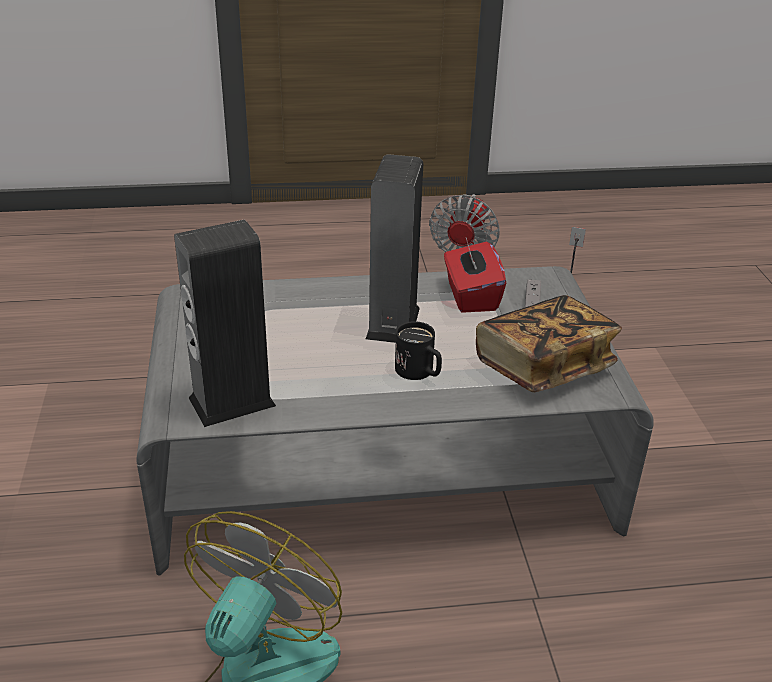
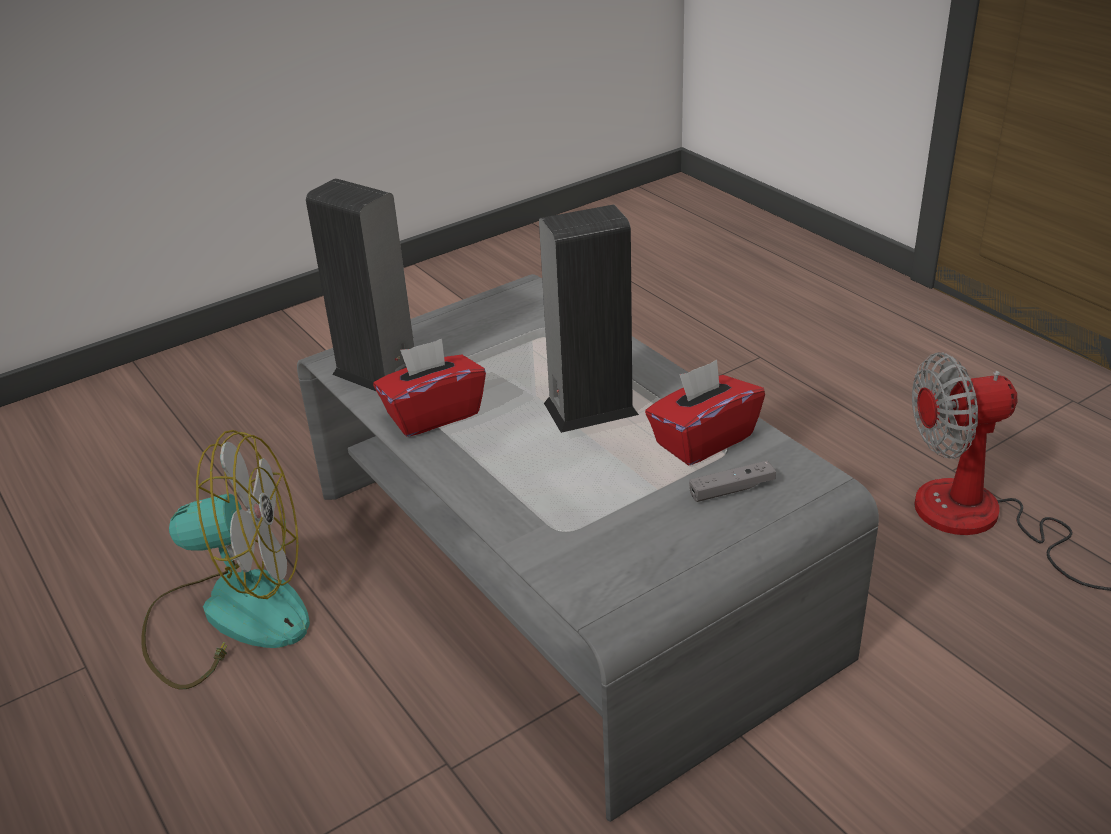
camera: 65 degrees right, 0 degrees up
(327, 391) = (433, 414): none -> red tissue box
(419, 373) = (512, 456): black mug -> none
(543, 366) = (604, 536): book -> none

